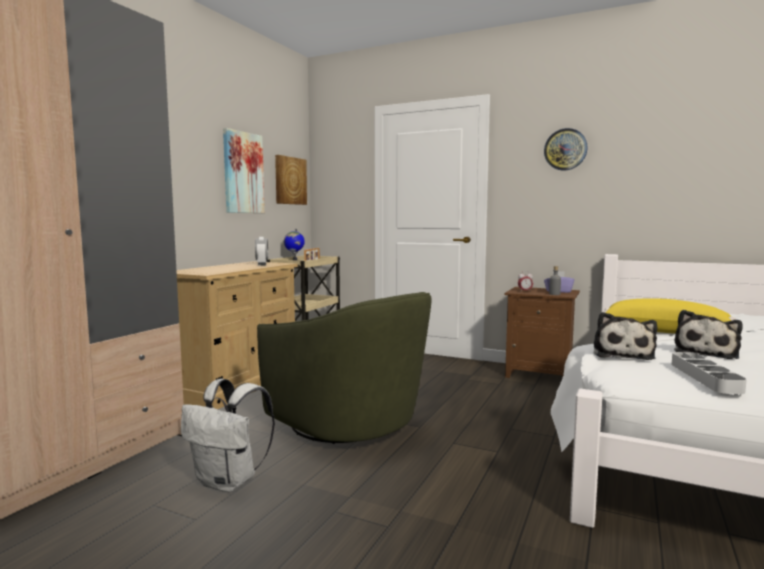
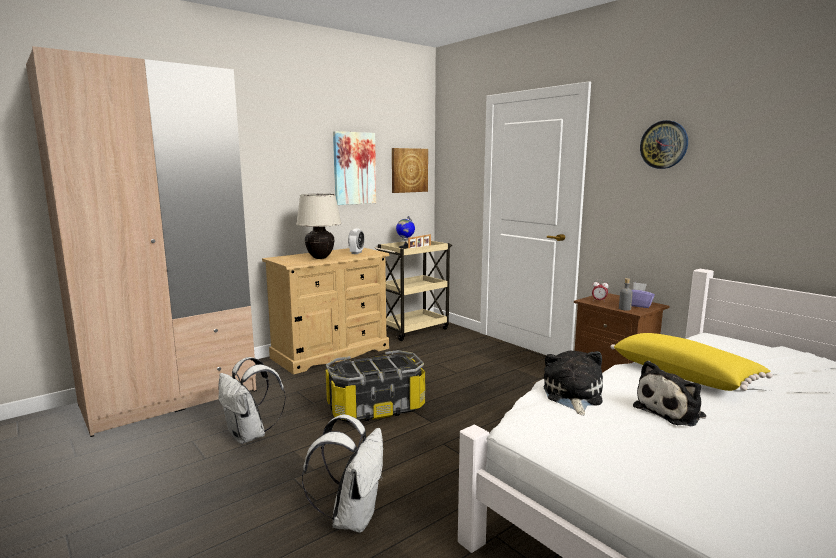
camera: 25 degrees right, 5 degrees up
(230, 269) = (320, 258): none -> beige table lamp
(349, 426) = (376, 408): green armchair -> storage box
(446, 531) = (352, 517): none -> white backpack
(622, 354) = (572, 396): plush toy -> plush toy turned 150 degrees clockwise
(705, 377) = (598, 440): grey tray -> none

